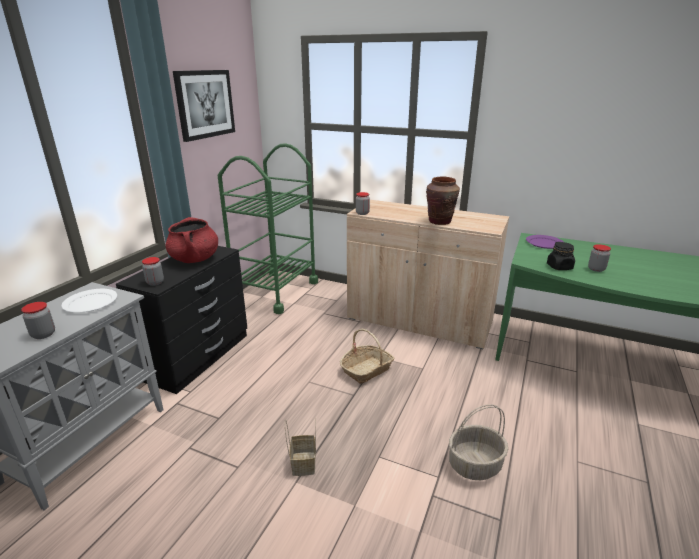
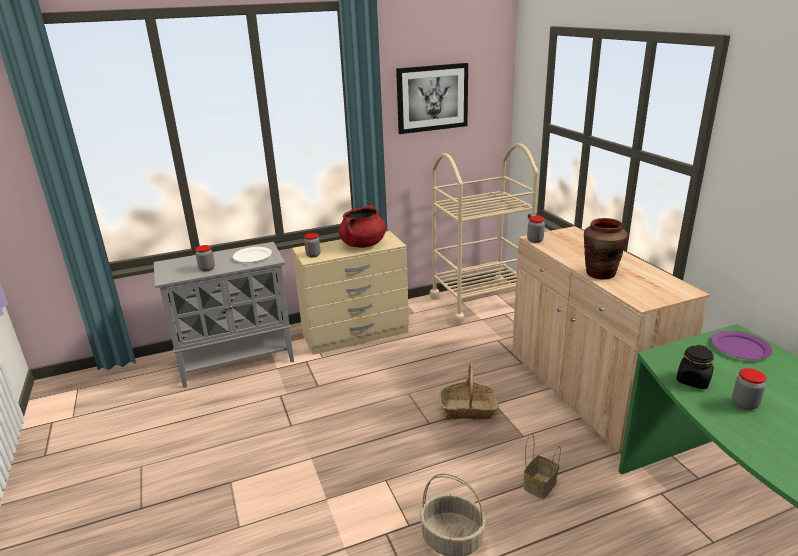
camera: 45 degrees right, 0 degrees up
(199, 357) = (356, 333): black dresser -> beige dresser
(275, 291) = (479, 301): green cart -> beige cart
(302, 462) = (330, 449): basket -> basket (539, 484)

